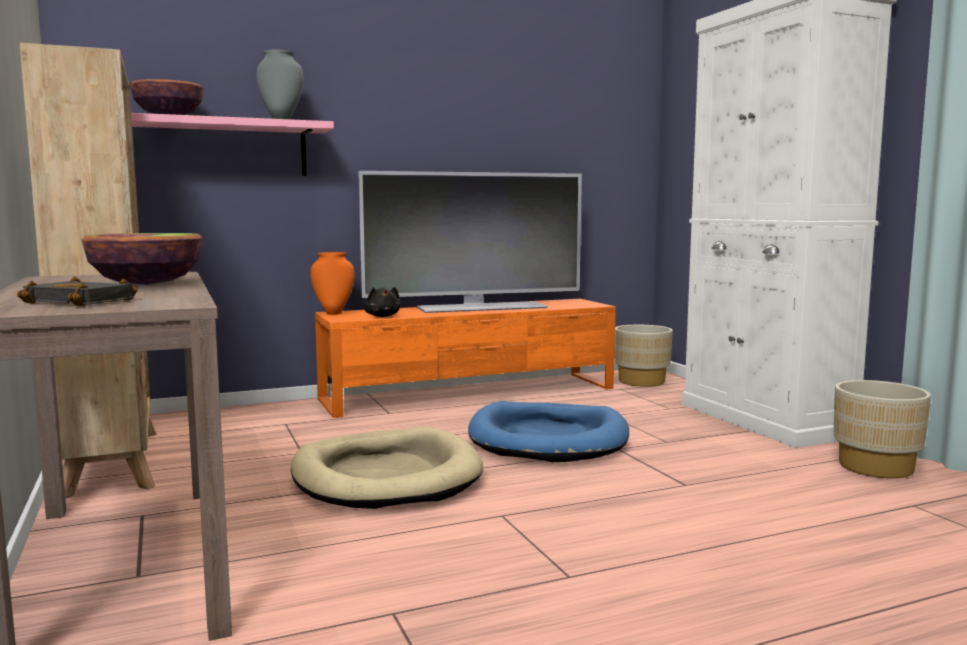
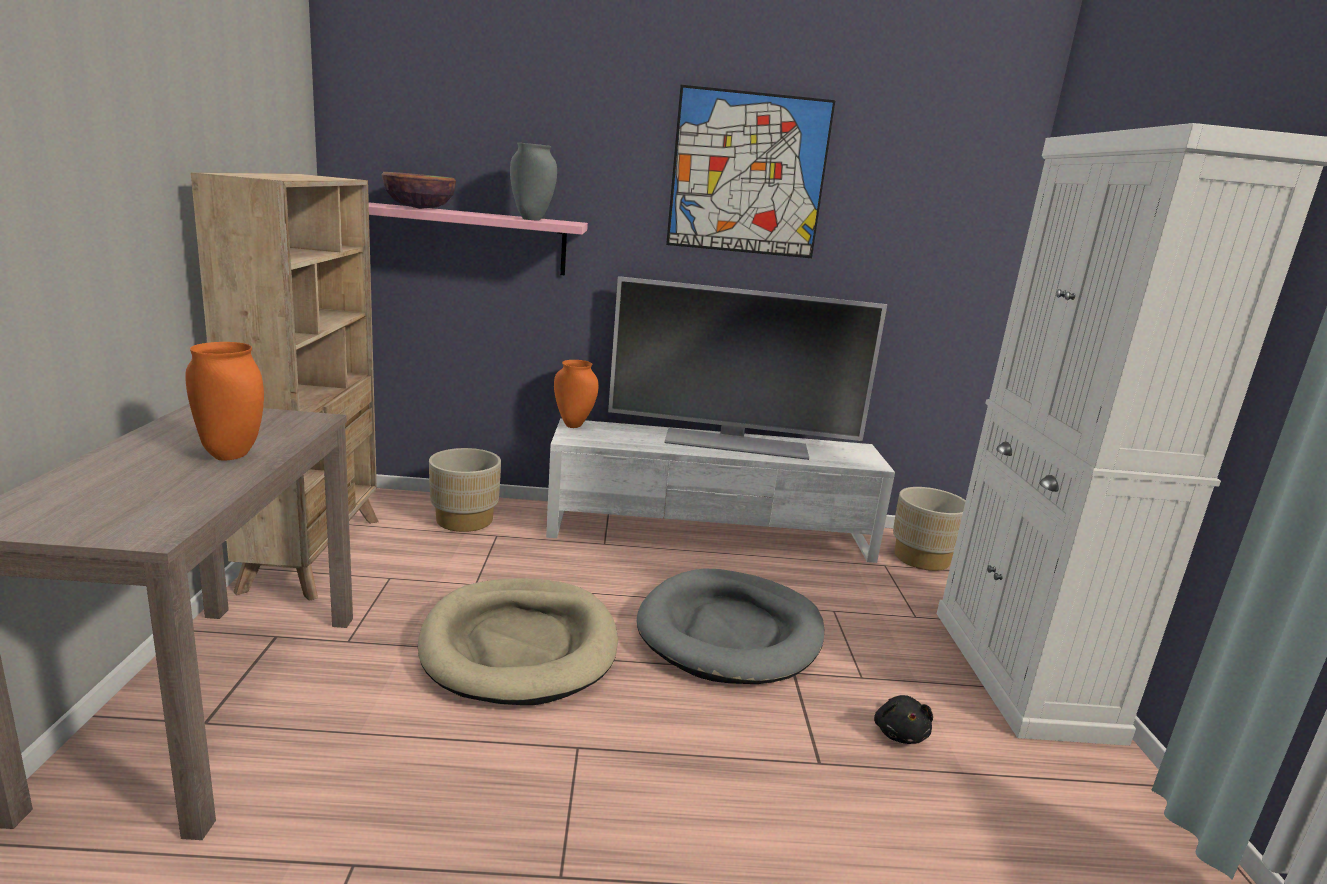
camera: 20 degrees right, 10 degrees up
(85, 301) = (100, 502): black book -> none
(146, 284) = (232, 455): bowl -> orange vase
(383, 316) = (614, 442): black plush toy -> black plush toy (900, 733)
(454, 78) = (748, 174): none -> picture
(471, 393) = (711, 532): orange tv stand -> white tv stand
(548, 439) = (730, 632): blue dog bed -> grey dog bed
(875, 467) = (1099, 811): beige planter -> beige planter (464, 520)

